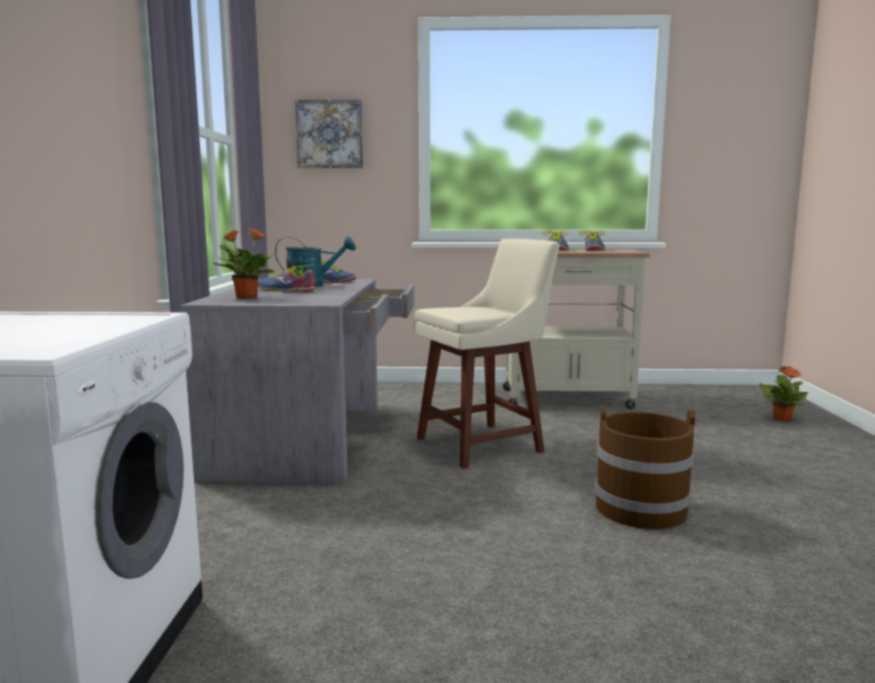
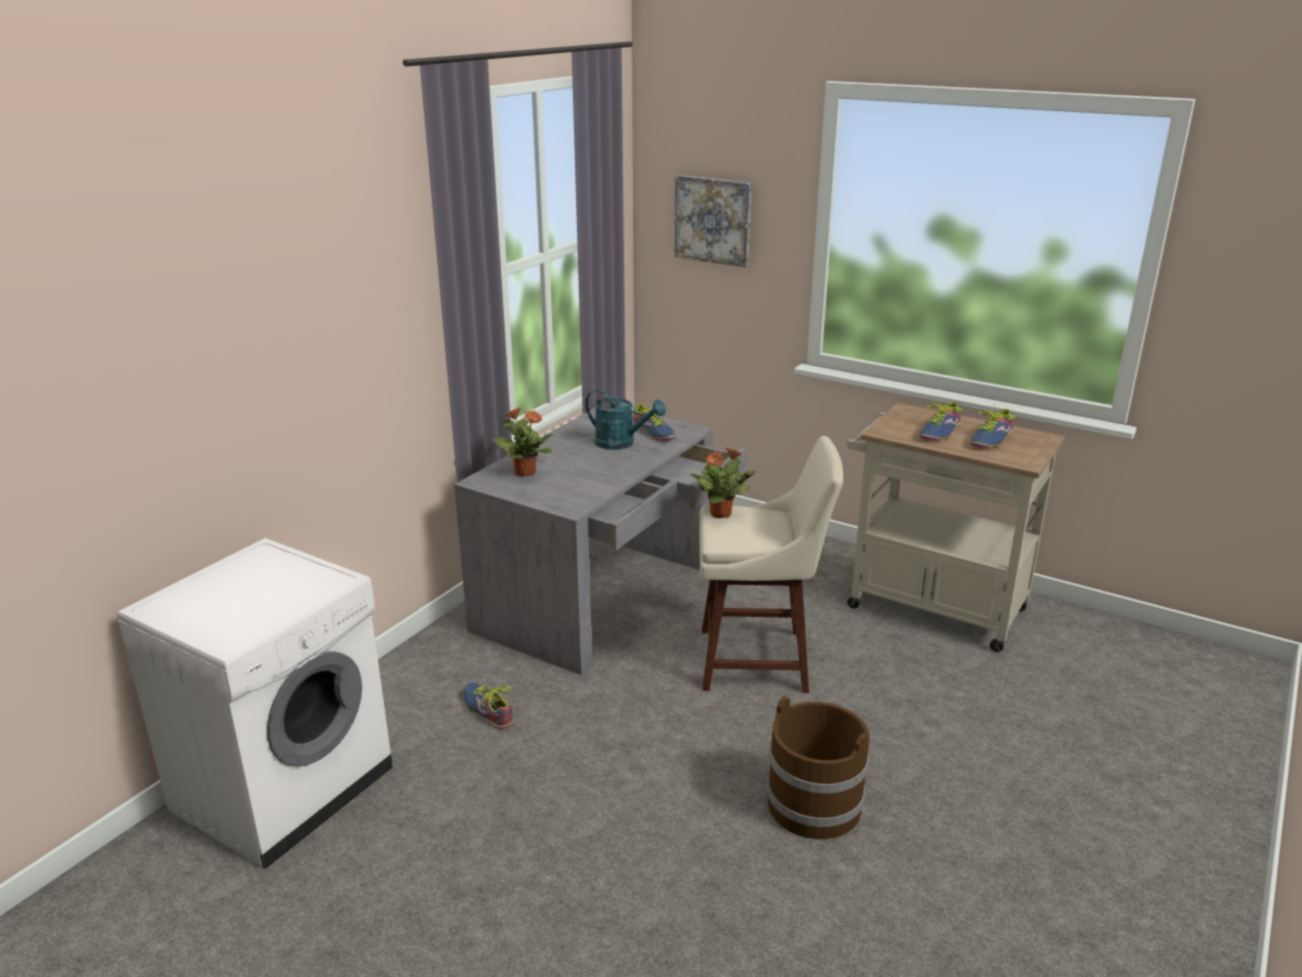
camera: 30 degrees right, 15 degrees up
(285, 290) = (579, 456): shoe -> shoe (487, 710)
(782, 419) = (1185, 731): potted plant -> potted plant (721, 513)

